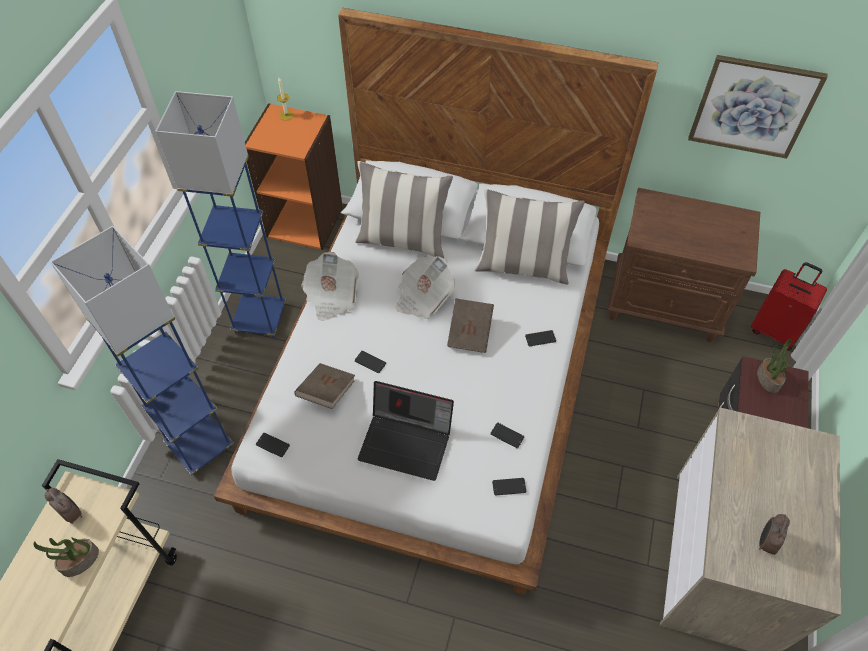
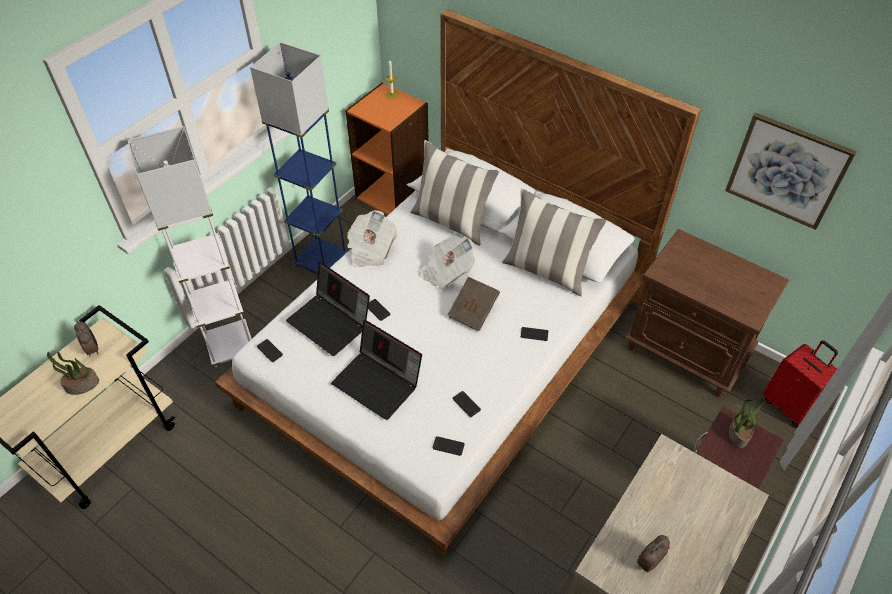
camera: 20 degrees right, 5 degrees down
(200, 446) = (230, 346): blue floor lamp -> white floor lamp
(326, 392) = (331, 323): brown book -> laptop

